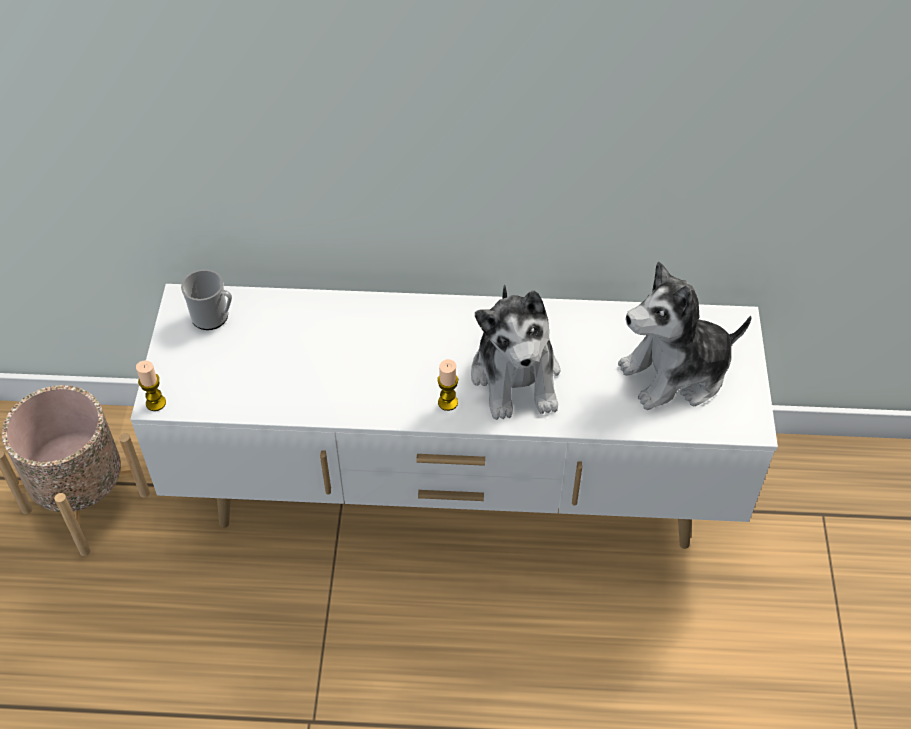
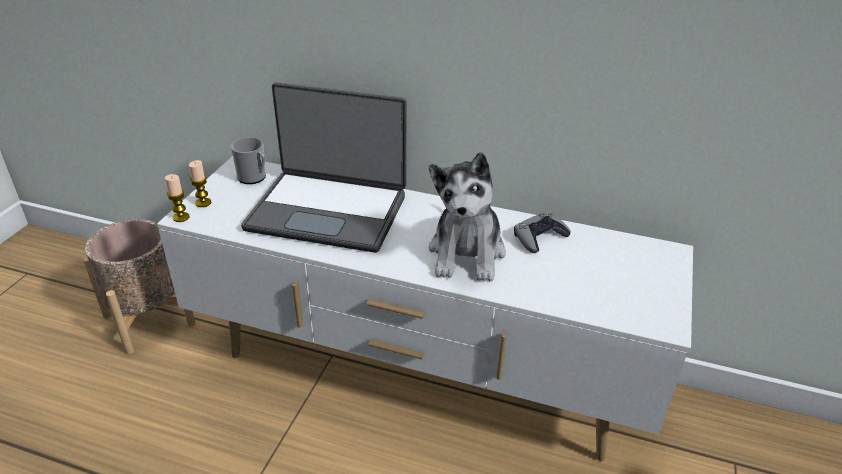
camera: 15 degrees right, 15 degrees down
(332, 350) = (329, 211): none -> laptop
(448, 402) = (403, 259): candle -> candle (203, 203)
(590, 334) = (539, 237): none -> grey game controller
(676, 374) = (607, 276): plush toy -> none

